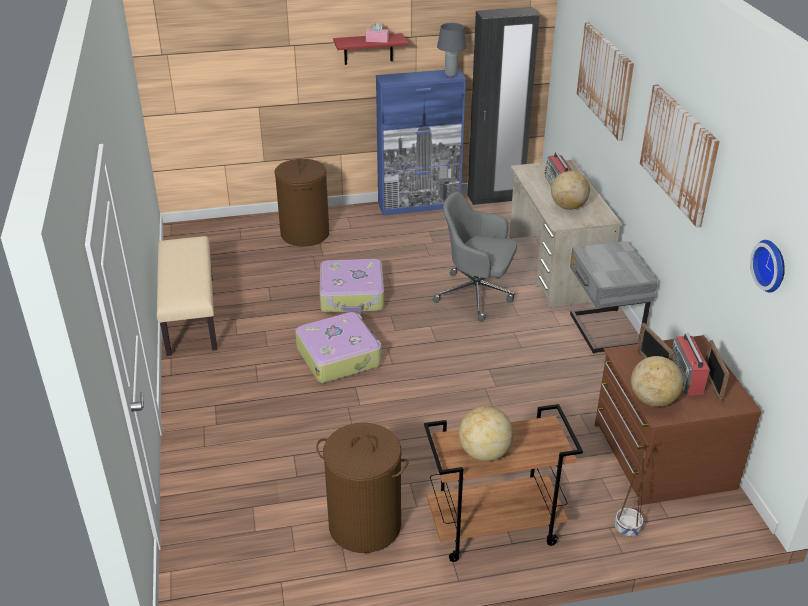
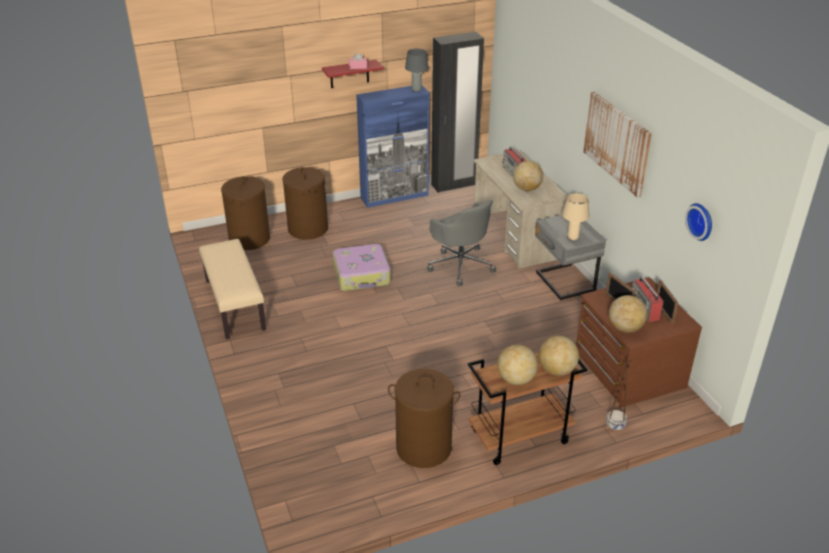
camera: 10 degrees left, 0 degrees up
(233, 239) = (249, 239): none -> brown laundry basket
(339, 356) = (366, 324): suitcase -> none
(476, 295) = (460, 265): grey office chair -> grey office chair turned 135 degrees counterclockwise
(542, 447) = (556, 370): none -> globe
(605, 79) = (545, 87): picture -> none
(613, 274) = (572, 237): none -> beige table lamp

